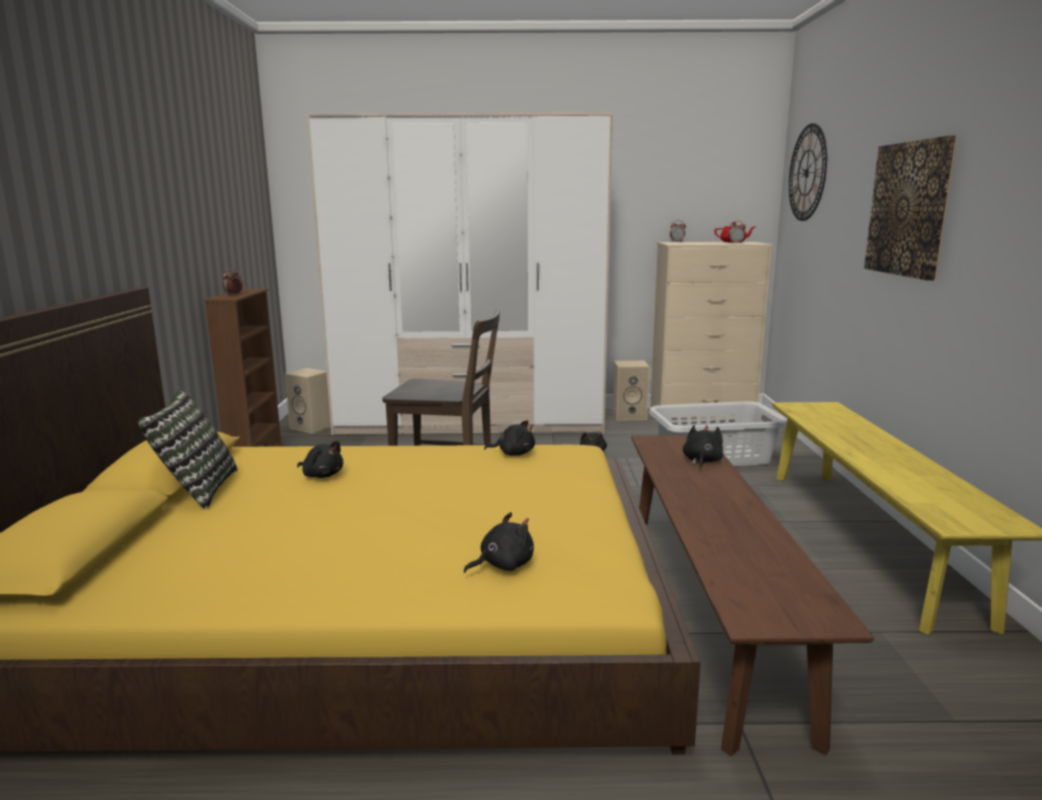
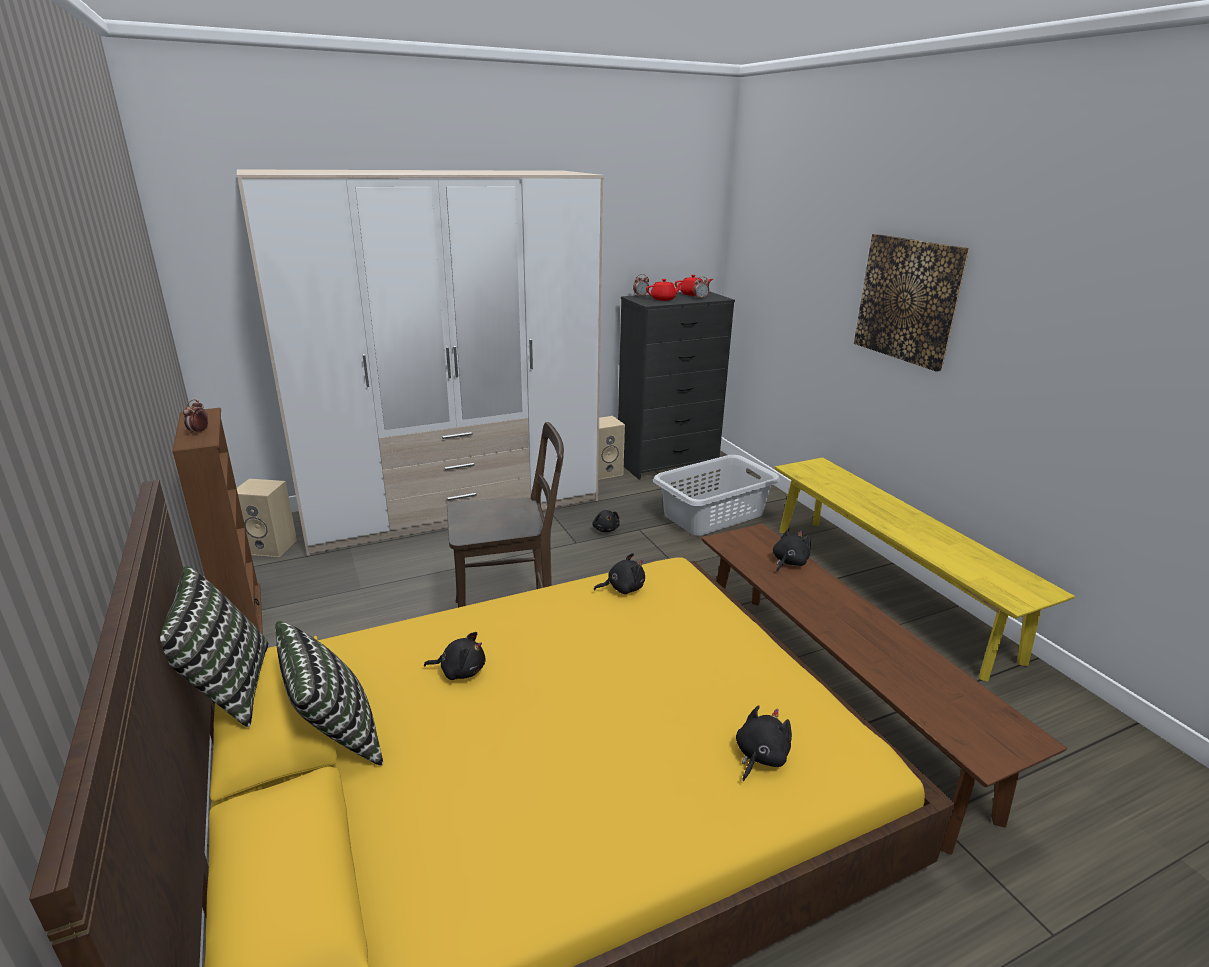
camera: 25 degrees left, 10 degrees up
(140, 440) = (226, 688): none -> pillow
(696, 243) = (663, 299): none -> red teapot
(701, 461) = (788, 562): black plush toy -> black plush toy turned 45 degrees clockwise
(702, 416) = (668, 462): beige dresser -> black dresser
(807, 173) = (766, 231): wall clock -> none

